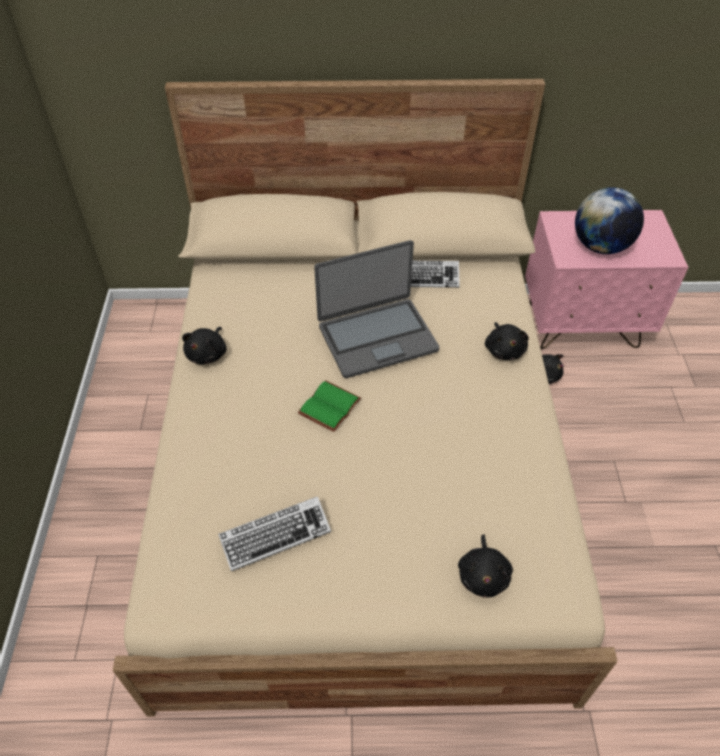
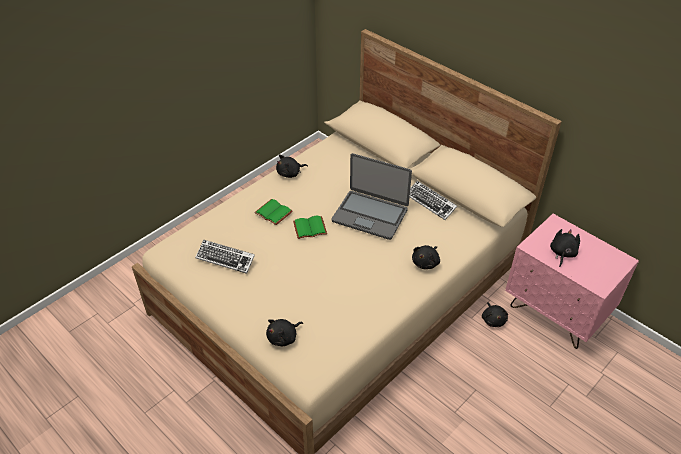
camera: 45 degrees right, 5 degrees down
(258, 420) = (274, 212): none -> green book
(600, 246) = (562, 253): globe -> black plush toy

